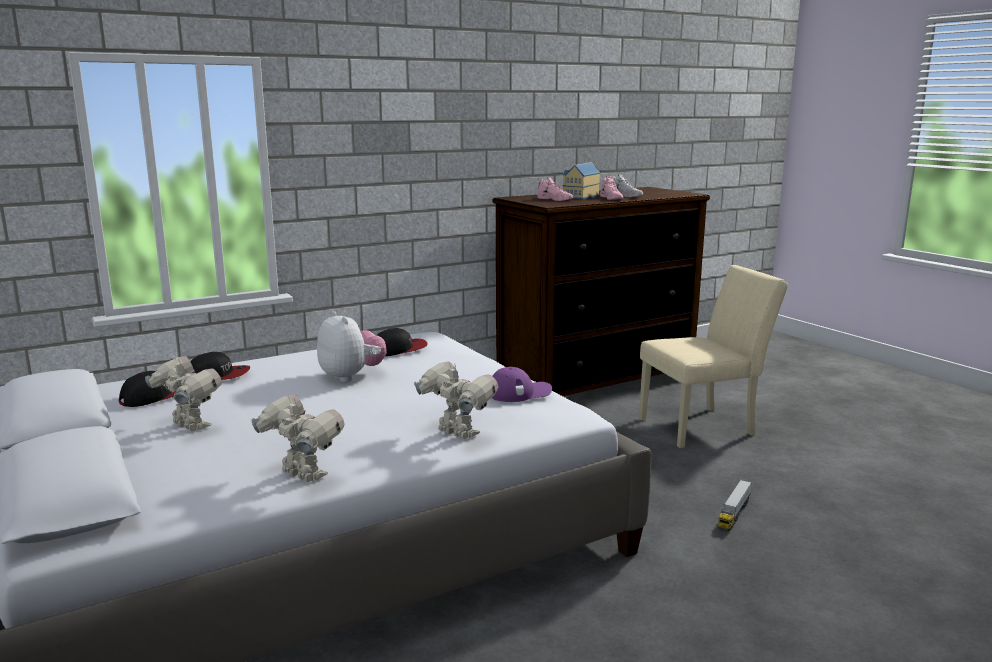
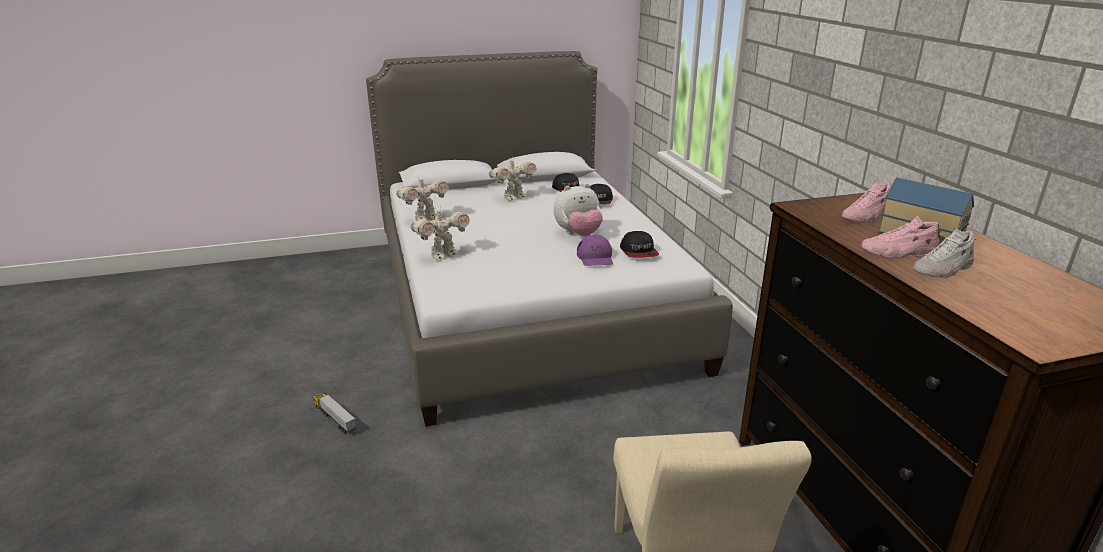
camera: 105 degrees right, 10 degrees up
(519, 392) = (498, 281): purple cap -> purple cap (595, 257)
(734, 514) = (447, 510): toy truck -> toy truck (335, 419)

